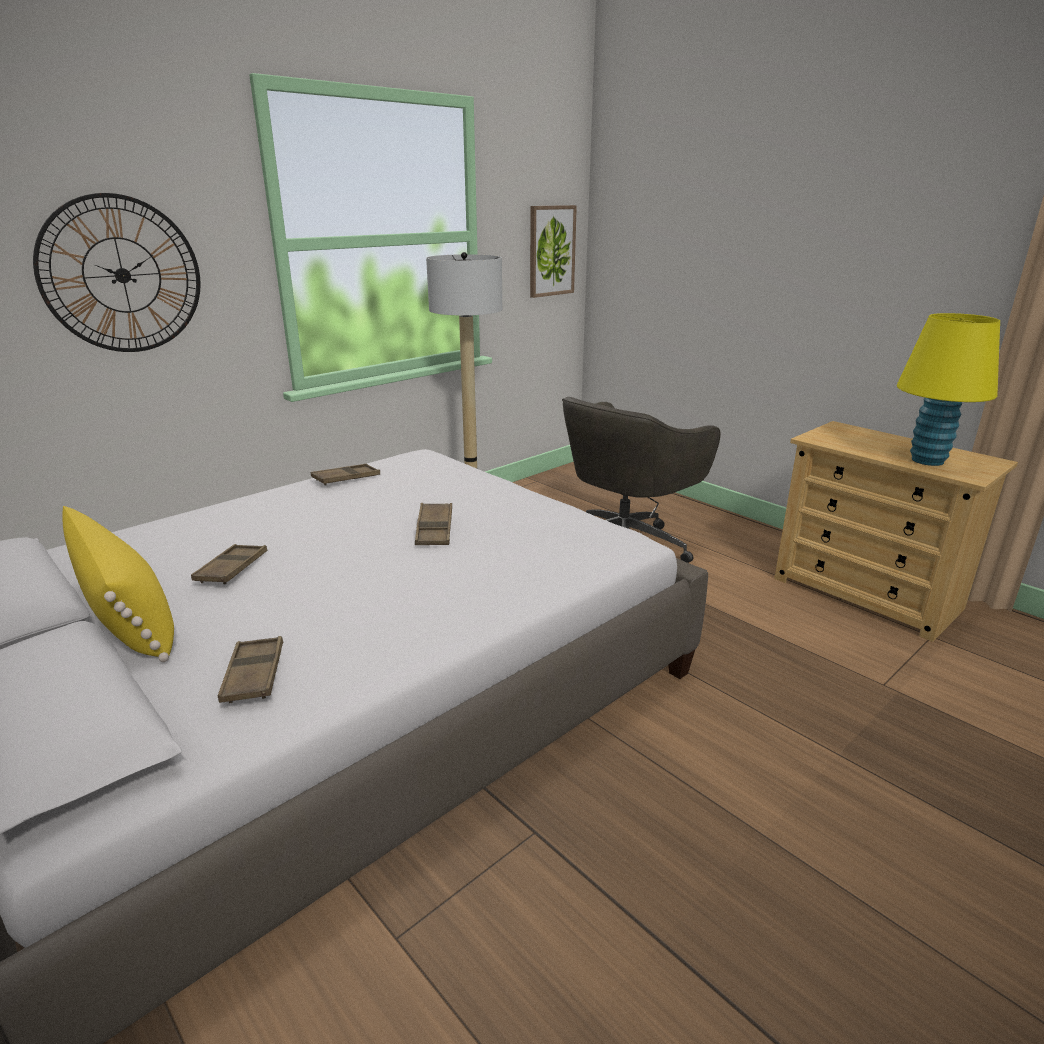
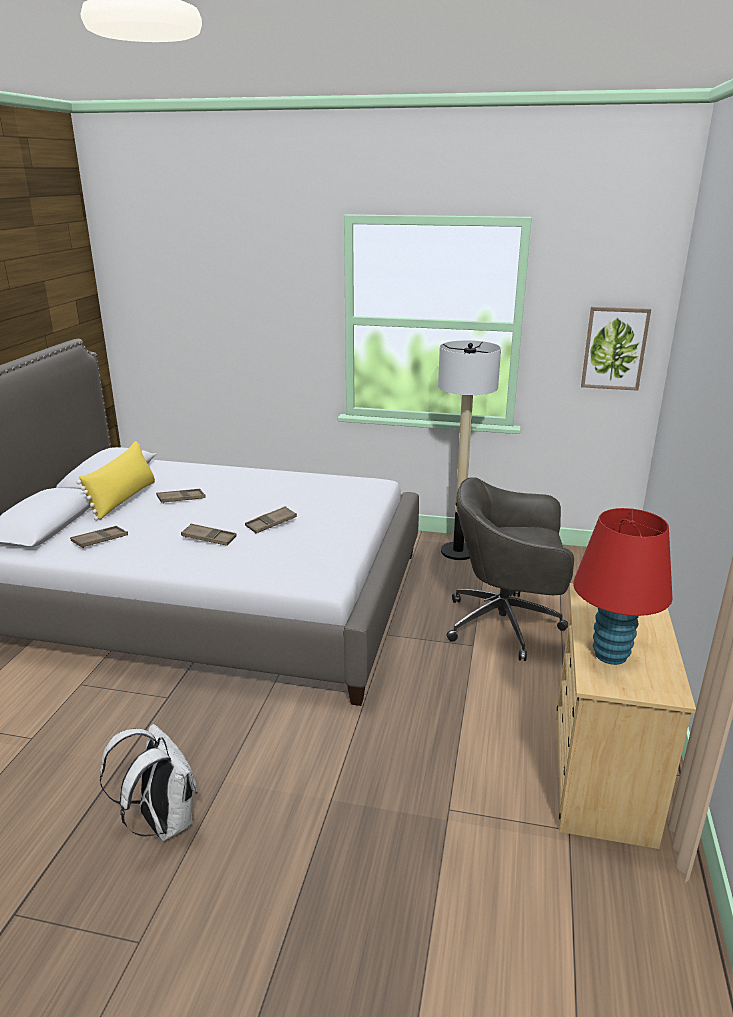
camera: 55 degrees right, 0 degrees up
(122, 275) = (254, 328): wall clock -> none
(346, 478) = (312, 479): brown tray -> brown tray (209, 538)
(821, 929) = (162, 822): none -> white backpack
(927, 460) = (610, 655): yellow table lamp -> red table lamp

